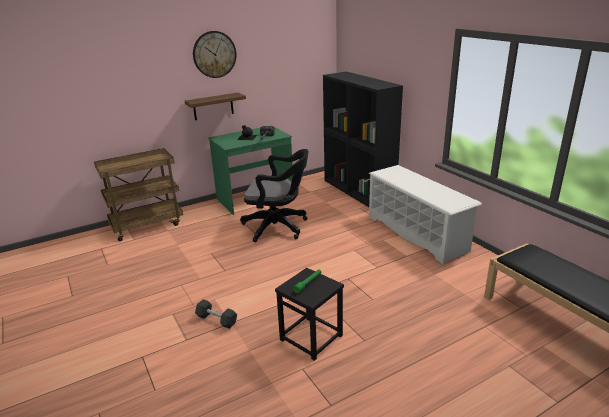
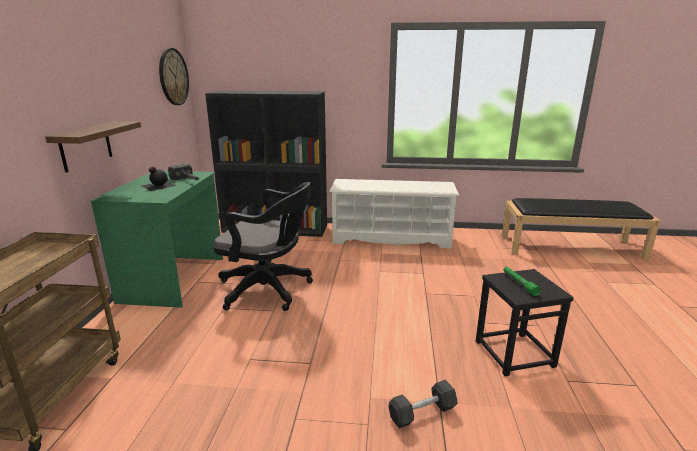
camera: 55 degrees left, 5 degrees down
(214, 54) = (75, 54): wall clock -> wall clock (173, 77)
(278, 227) = (269, 290): black office chair -> black office chair turned 60 degrees clockwise

